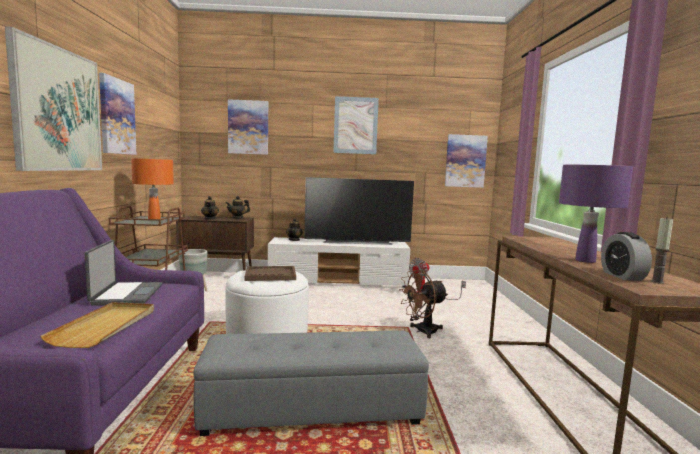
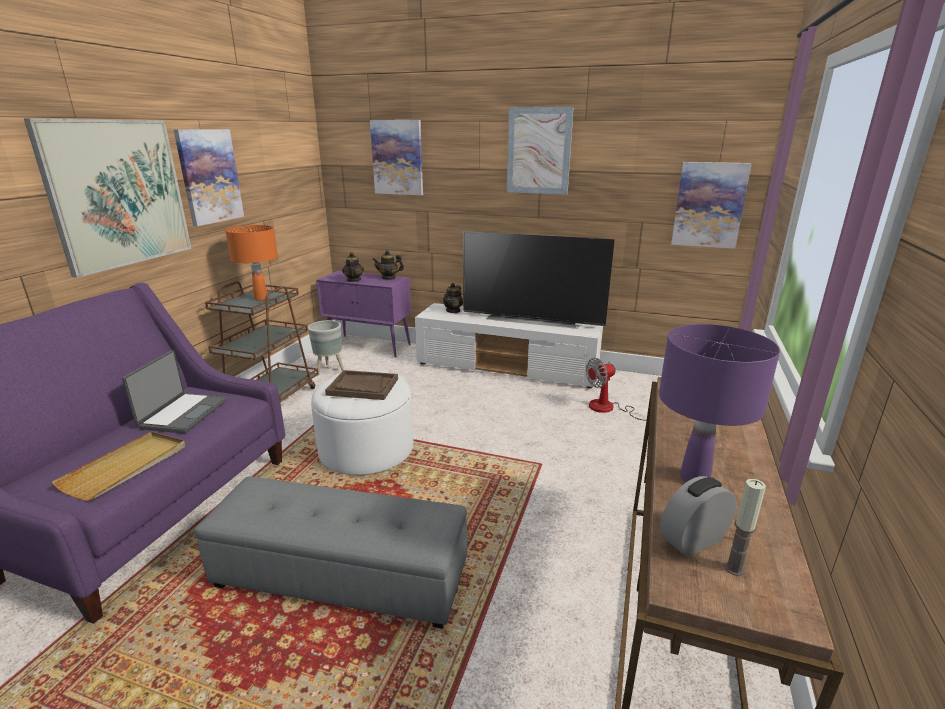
camera: 20 degrees right, 15 degrees up
(217, 276) = (369, 346): brown cabinet -> purple cabinet
(422, 331) = (555, 474): brown fan -> none
(622, 276) = (693, 540): alarm clock -> alarm clock turned 45 degrees clockwise

